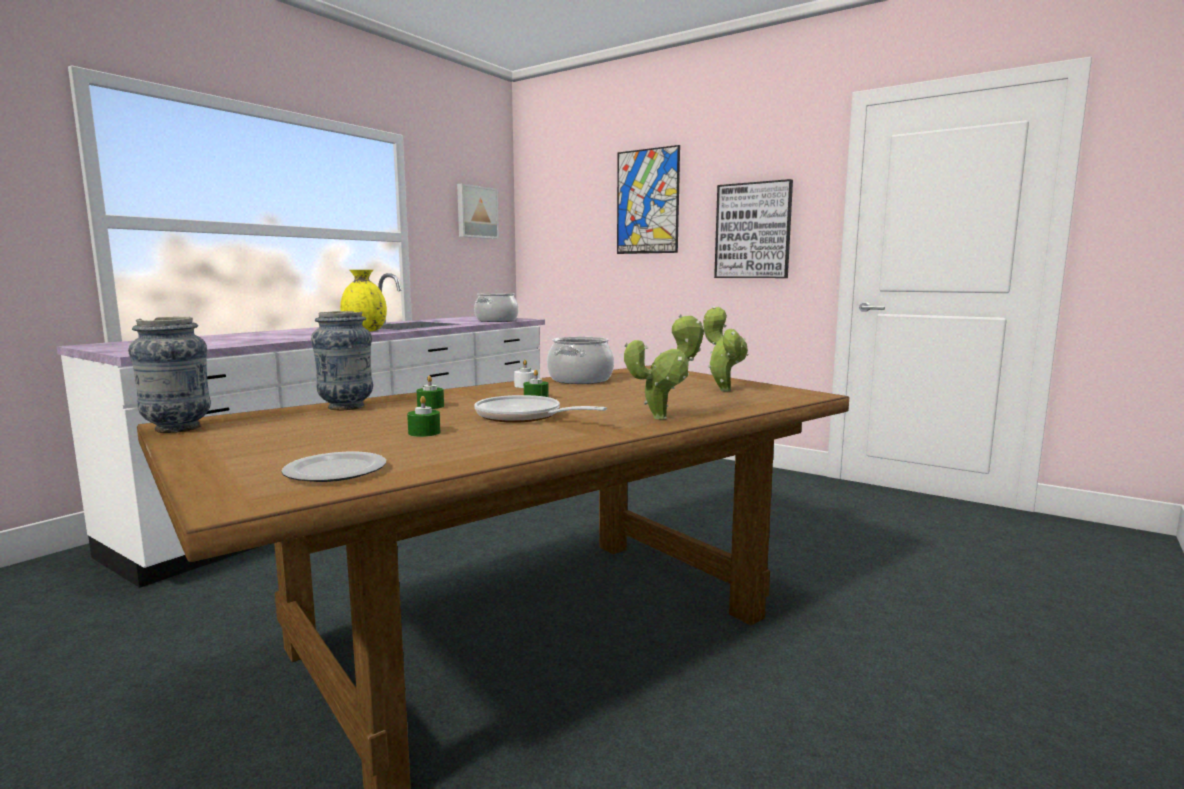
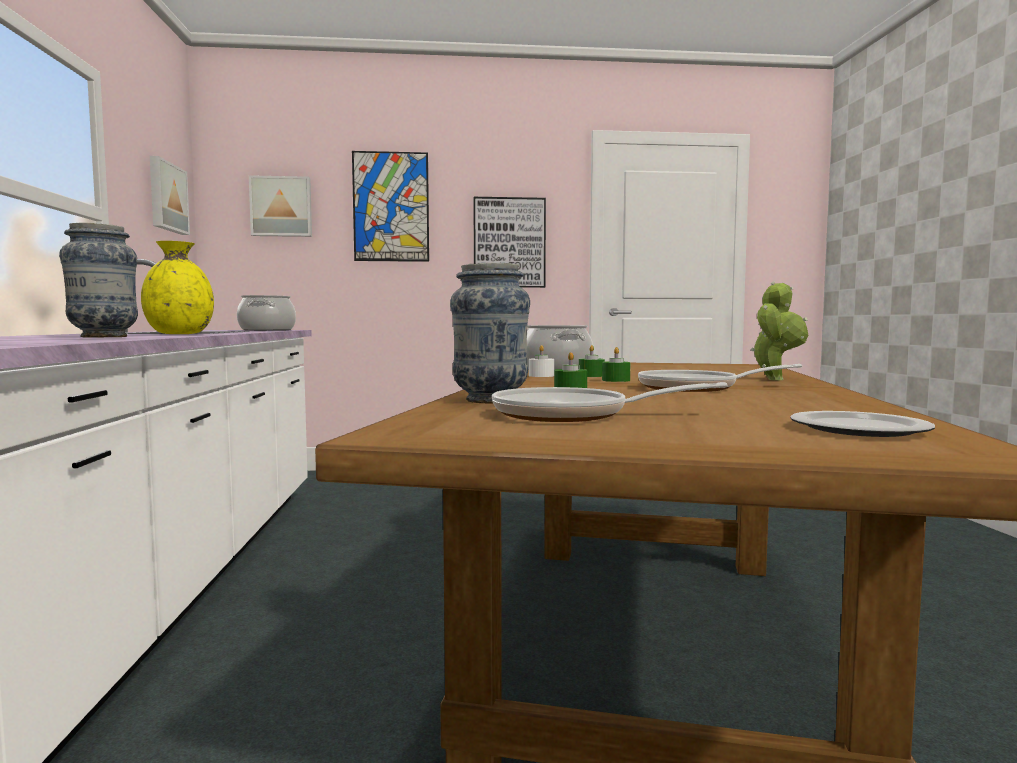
camera: 40 degrees left, 5 degrees down
(177, 428) = (428, 437): vase -> vase (104, 337)
(302, 427) = (572, 415): none -> frying pan
(424, 433) = (708, 403): green candle -> green candle (591, 376)
(567, 209) = (281, 207): none -> picture
(723, 389) = (693, 367): potted plant -> none

